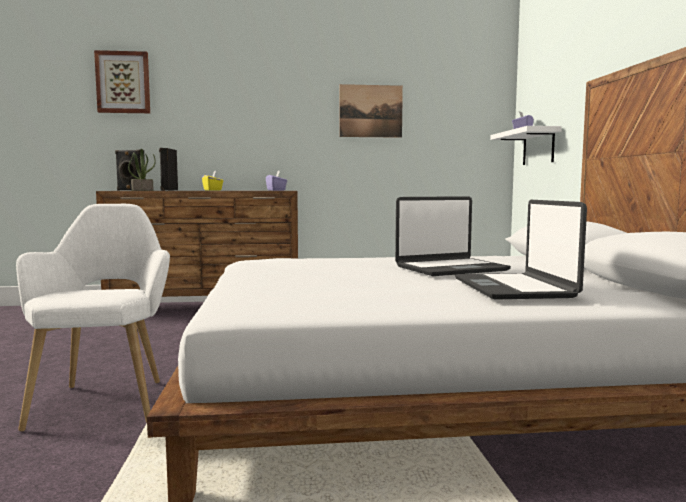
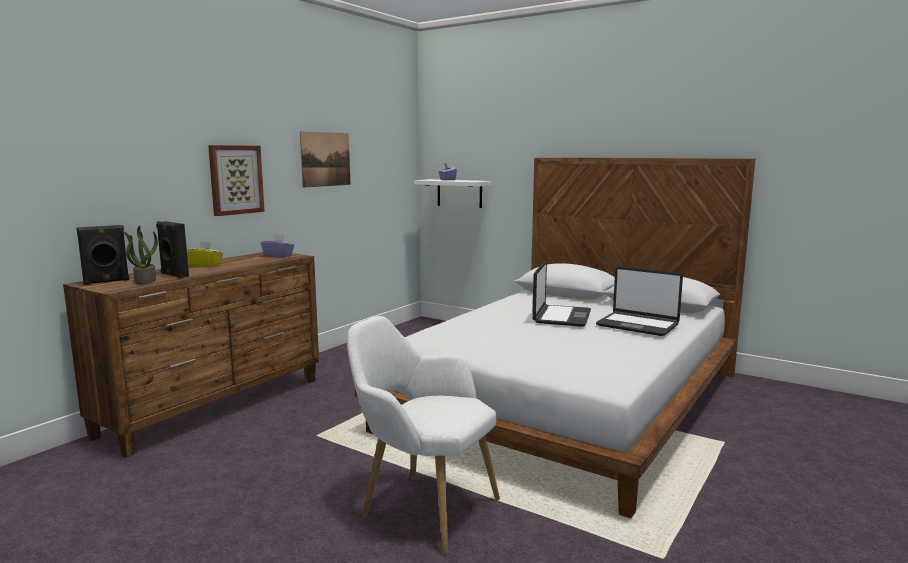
camera: 50 degrees left, 5 degrees up
(123, 82) = (57, 126): picture -> picture (235, 179)

